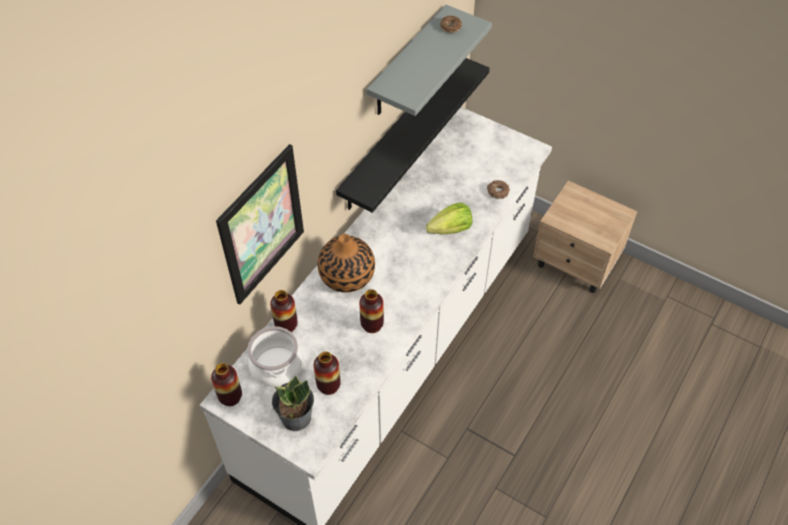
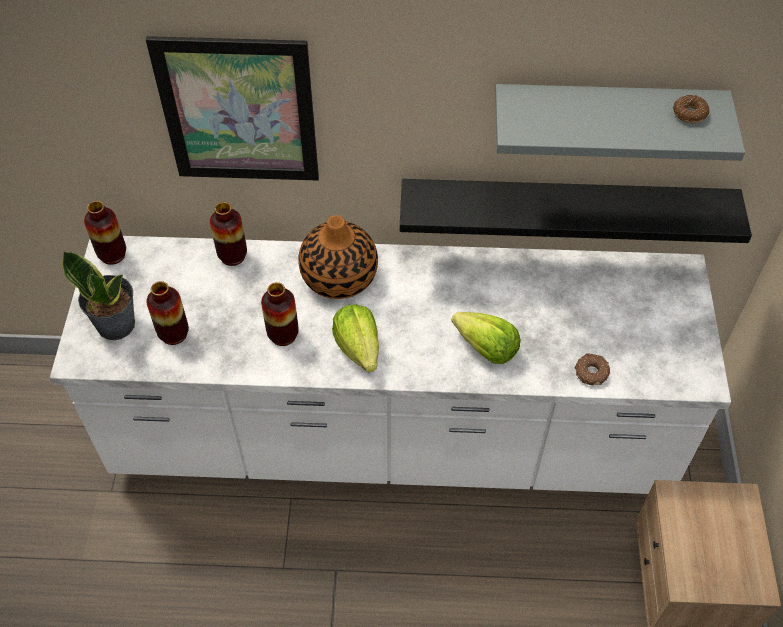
camera: 60 degrees right, 0 degrees up
(277, 366) = (174, 274): cooking pot -> none
(409, 290) = (359, 348): none -> lettuce

